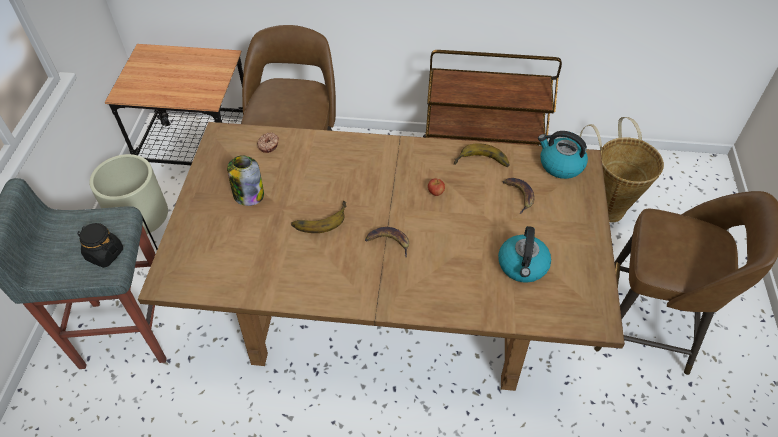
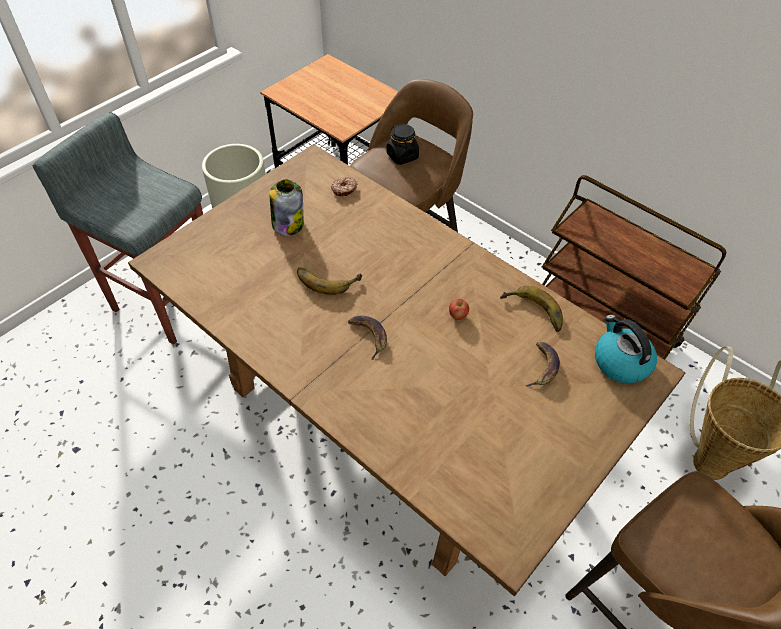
camera: 35 degrees right, 0 degrees up
(104, 254) = (141, 213): black jar -> black jar (402, 156)
(522, 266) = (479, 440): kettle -> none

